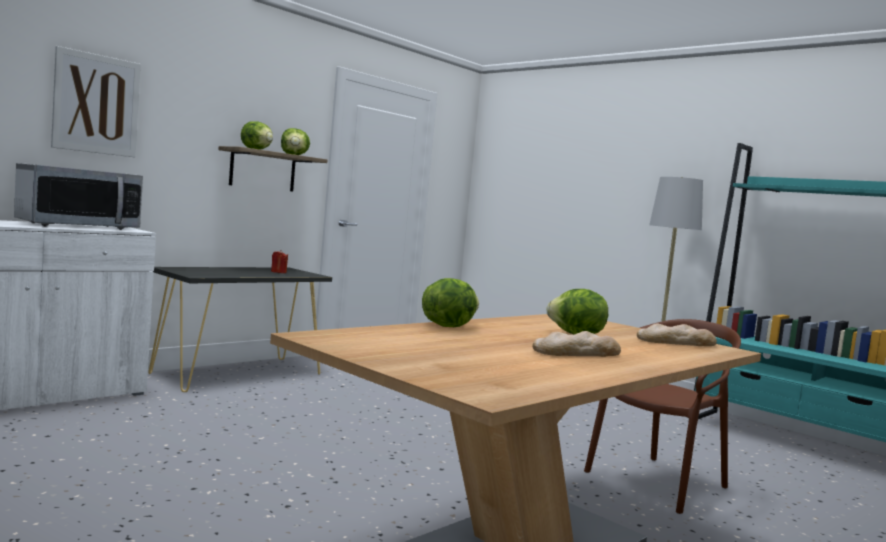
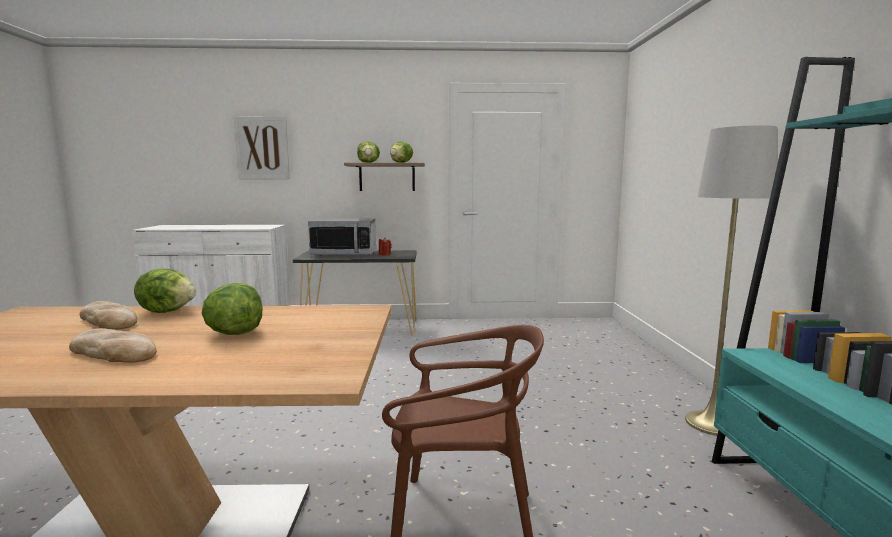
camera: 45 degrees right, 5 degrees up
(78, 226) = (239, 226): microwave -> microwave (344, 254)
(676, 342) = (313, 356): bread -> bread (110, 321)

